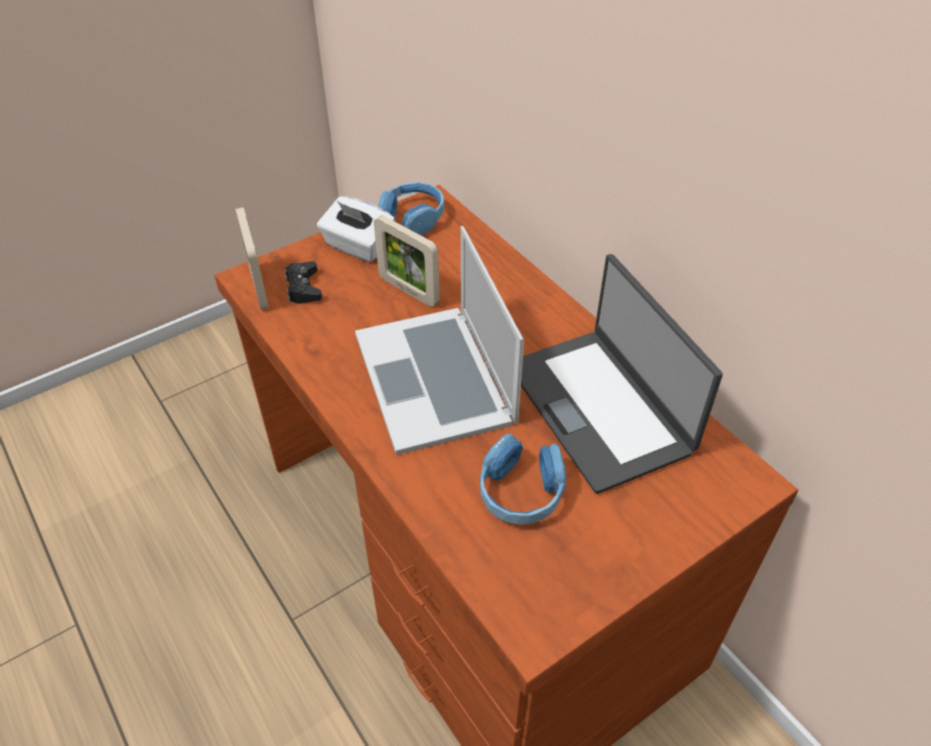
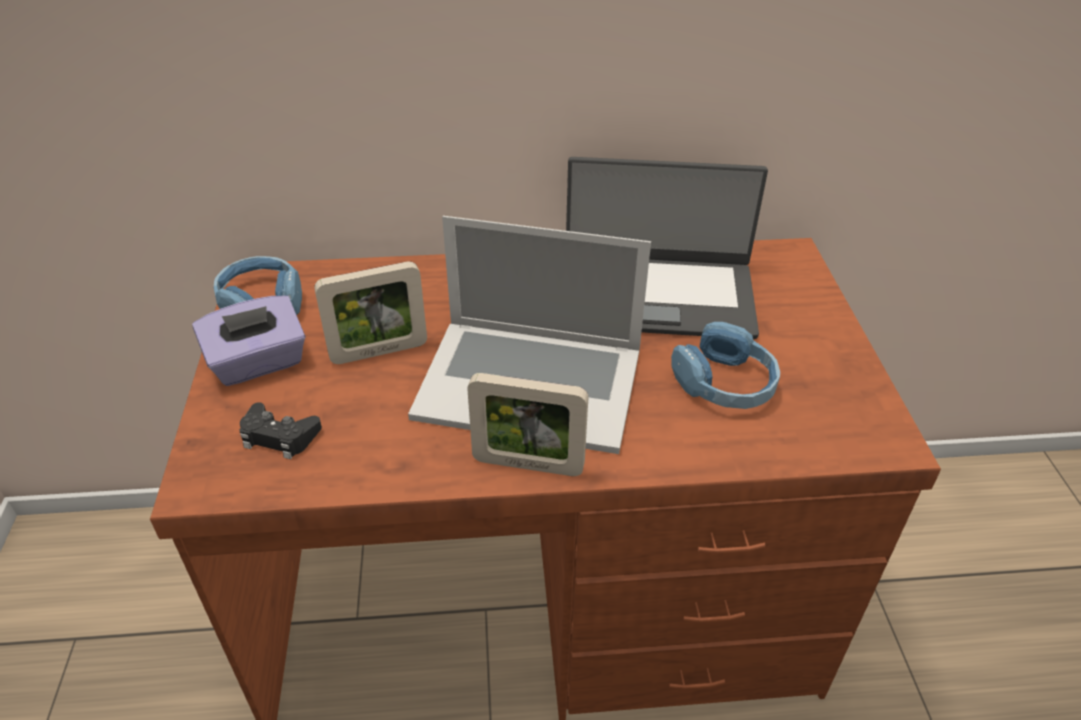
camera: 60 degrees left, 5 degrees down
(259, 287) = (231, 479): picture frame -> picture frame (528, 464)
(358, 246) = (258, 363): white tissue box -> purple tissue box

